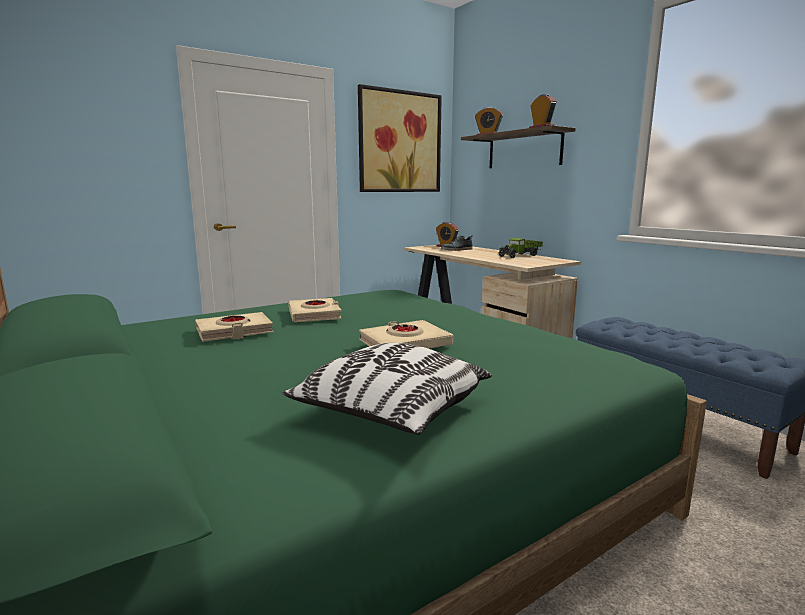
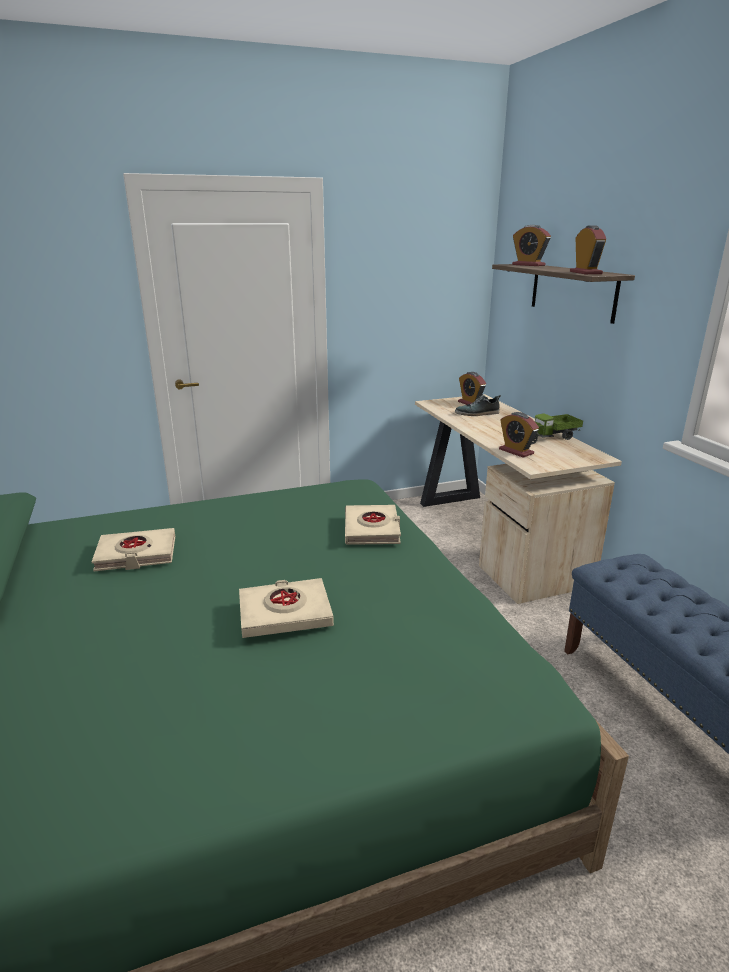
camera: 15 degrees right, 10 degrees up
(314, 315) = (237, 530): beige book -> beige book (372, 529)
(391, 412) = (194, 737): pillow -> none
(400, 142) = (416, 265): picture -> none
(505, 261) = (516, 451): none -> alarm clock

